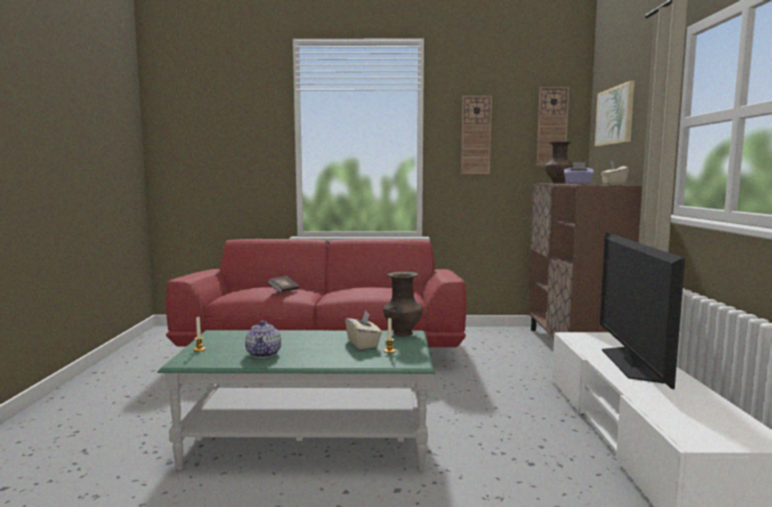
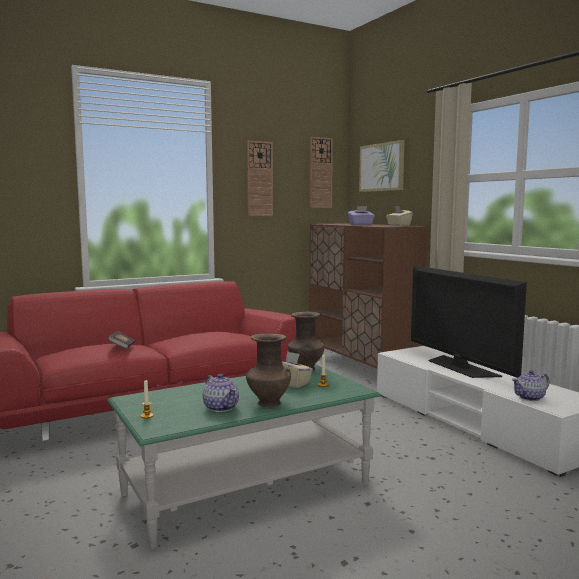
camera: 30 degrees left, 0 degrees up
(557, 183) = (337, 224): brown vase -> brown vase (268, 403)
(672, 417) = (530, 397): none -> teapot

